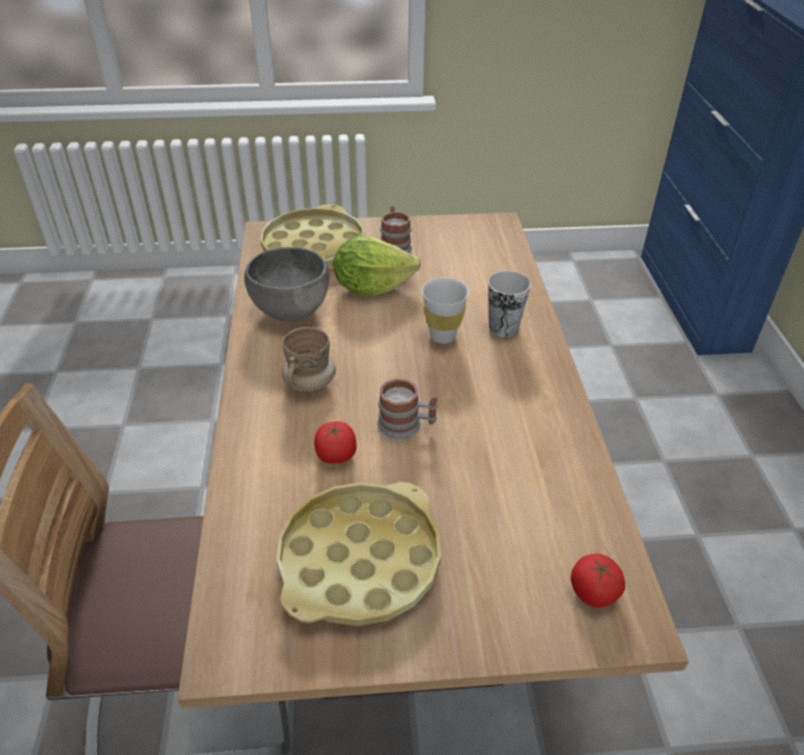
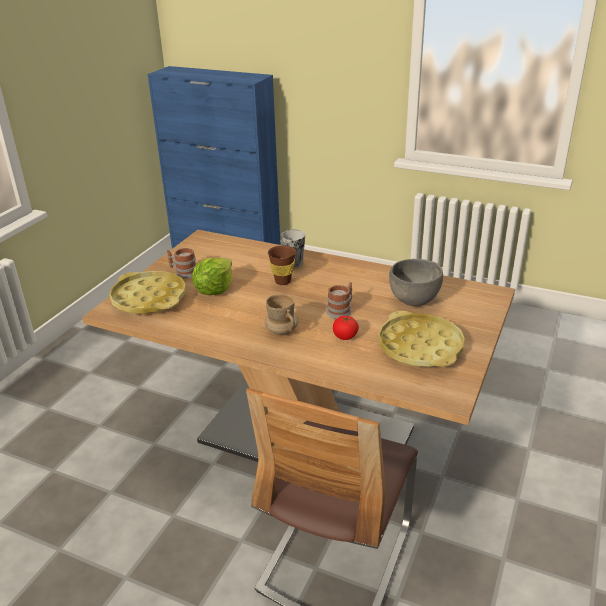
camera: 60 degrees left, 10 degrees down
(292, 311) = (207, 321): grey bowl -> grey bowl (414, 300)
(442, 336) = (283, 281): white cup -> brown cup
(593, 592) = (473, 296): tomato -> none

